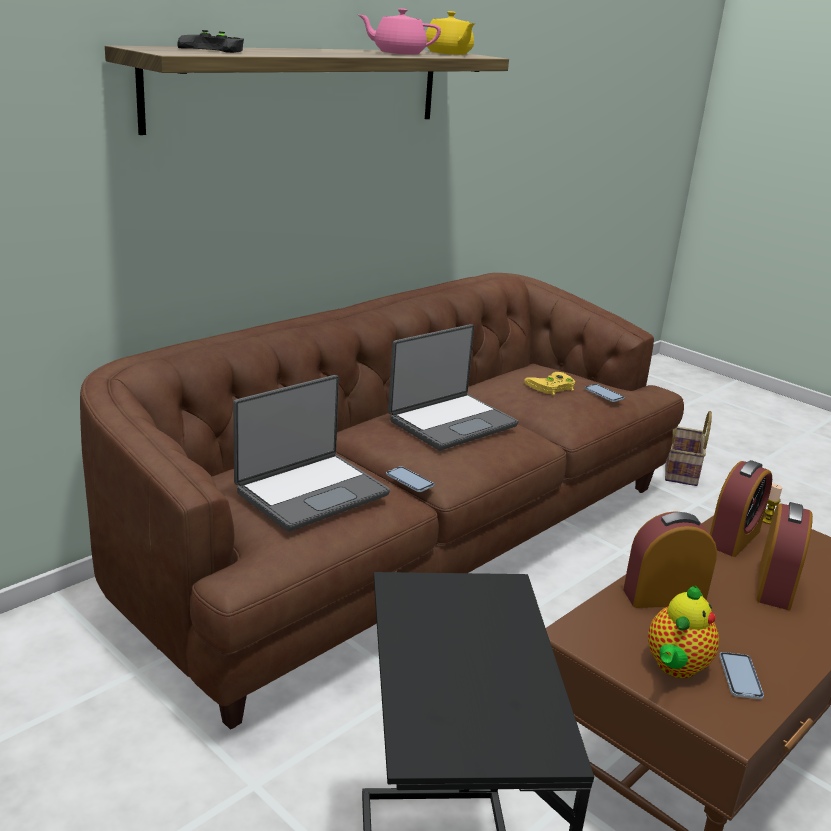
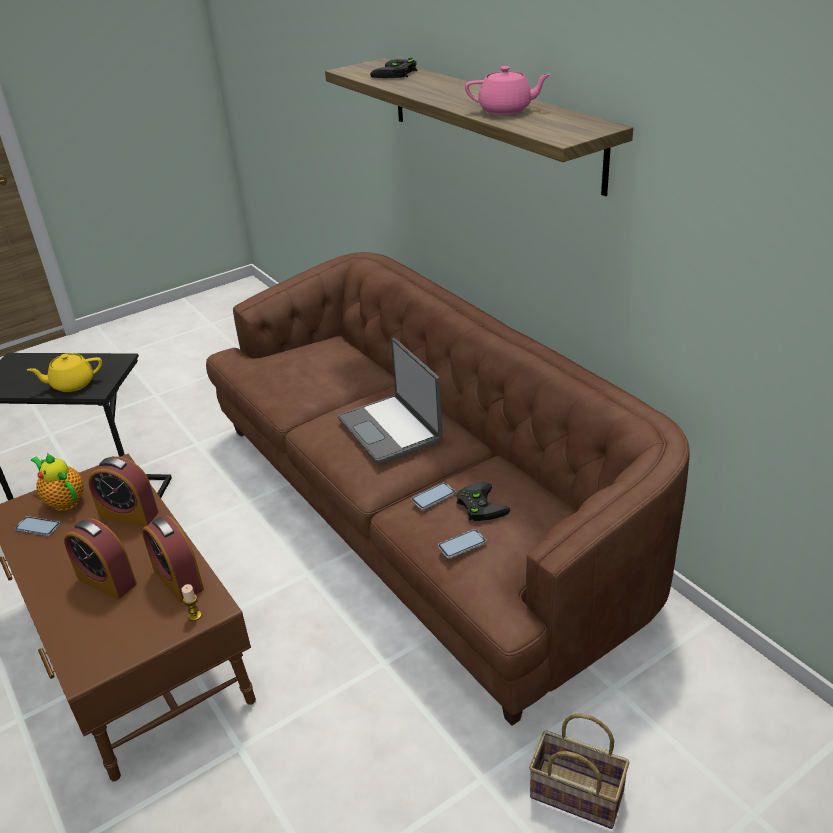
camera: 105 degrees right, 10 degrees up
(310, 492) = (296, 368): laptop -> none
(398, 53) = (506, 110): pink teapot -> pink teapot turned 75 degrees clockwise
(409, 480) = (310, 411): phone -> phone (433, 497)
(448, 53) = (560, 125): yellow teapot -> yellow teapot (72, 384)
(551, 387) = (479, 505): yellow game controller -> black game controller
(664, 596) = (129, 514): alarm clock -> alarm clock turned 105 degrees clockwise

